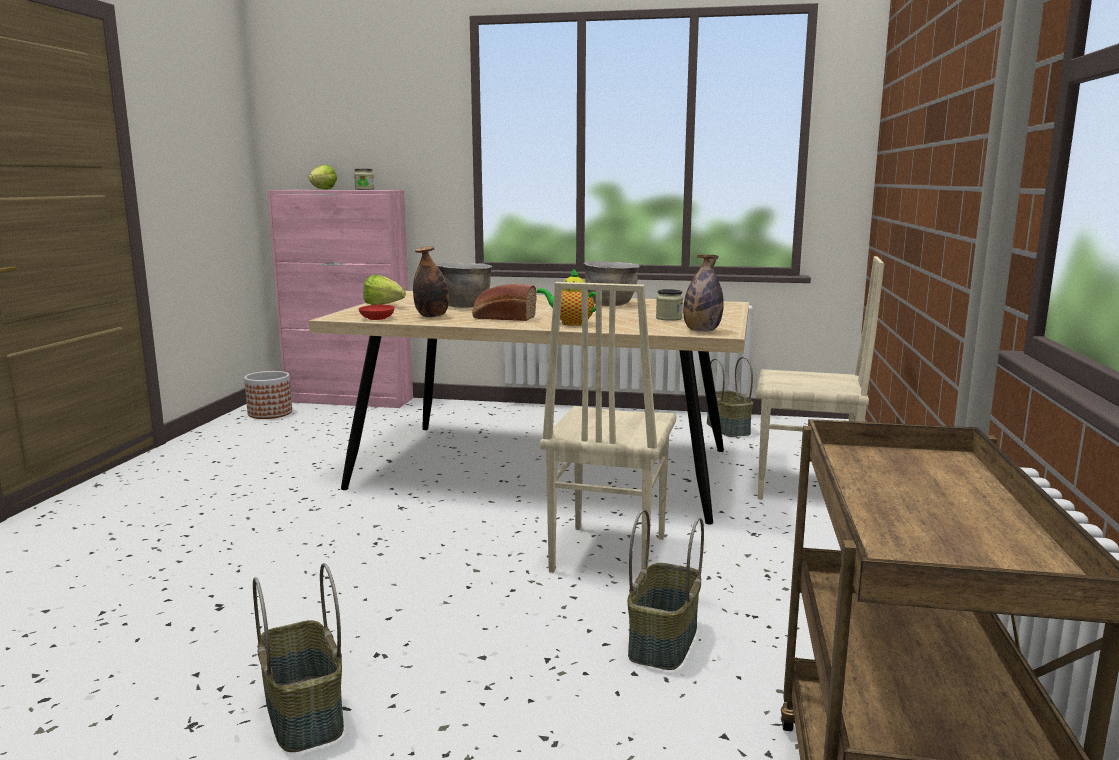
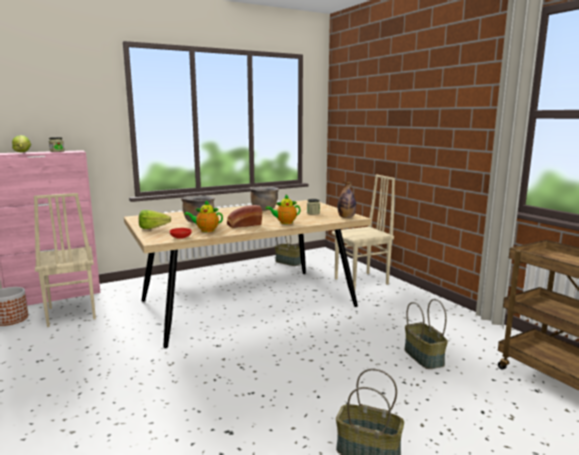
camera: 40 degrees left, 0 degrees up
(432, 316) = (206, 230): bottle -> teapot
(606, 554) = (345, 332): beige chair -> beige chair (70, 313)

